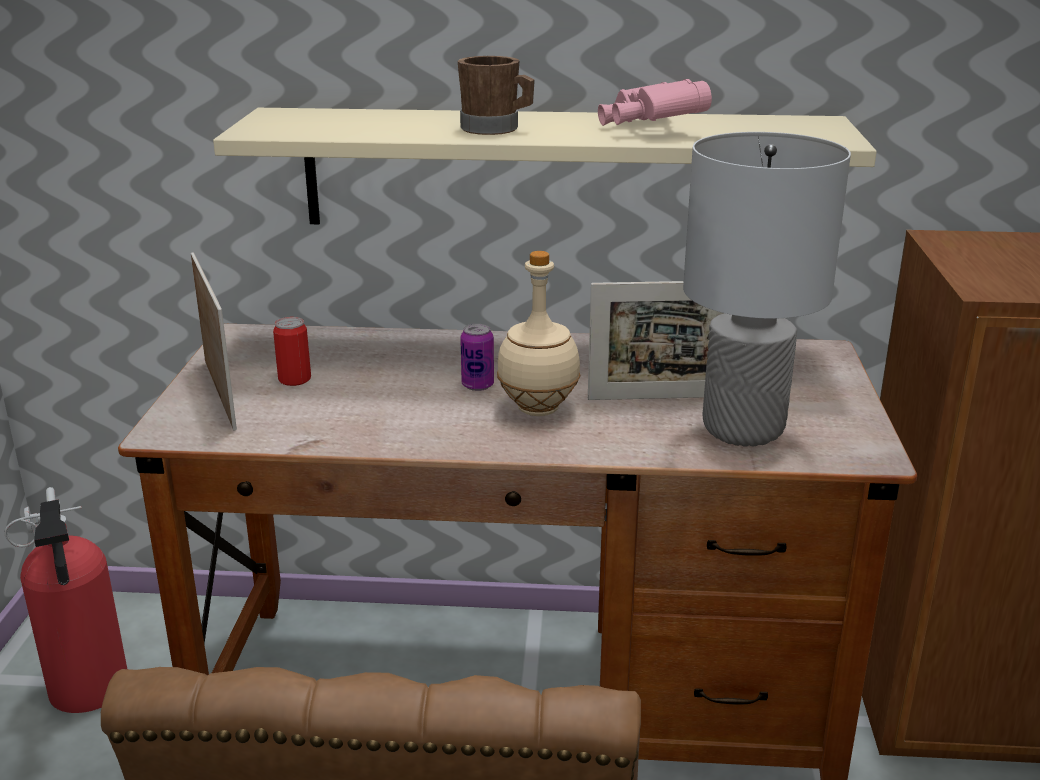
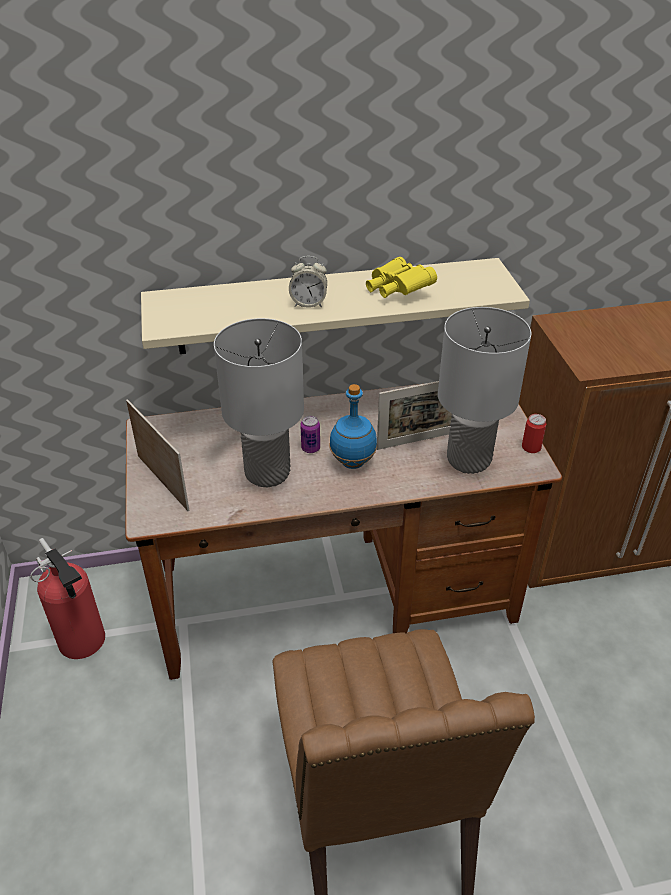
camera: 15 degrees left, 15 degrees up
(294, 379) = (201, 462): can -> can (531, 447)
(389, 408) = (268, 476): none -> grey table lamp
(496, 129) = (308, 303): brown mug -> alarm clock
(538, 410) = (353, 463): beige bottle -> blue bottle
(649, 128) = (397, 290): pink binoculars -> yellow binoculars

